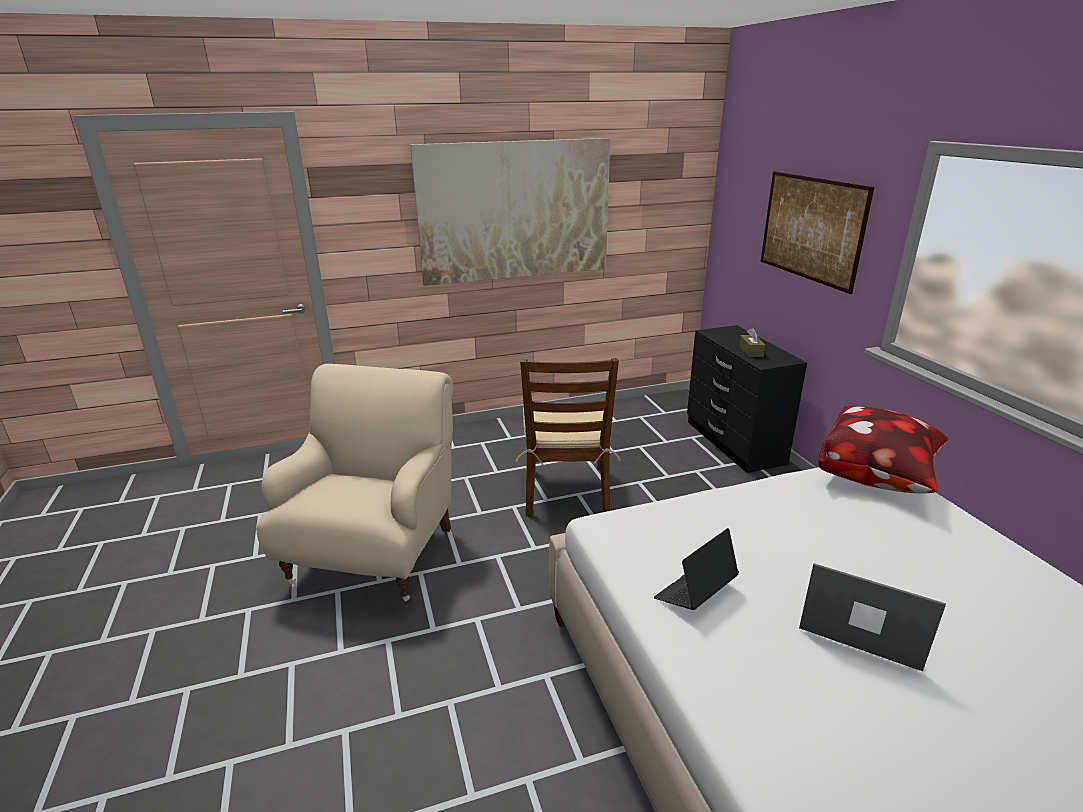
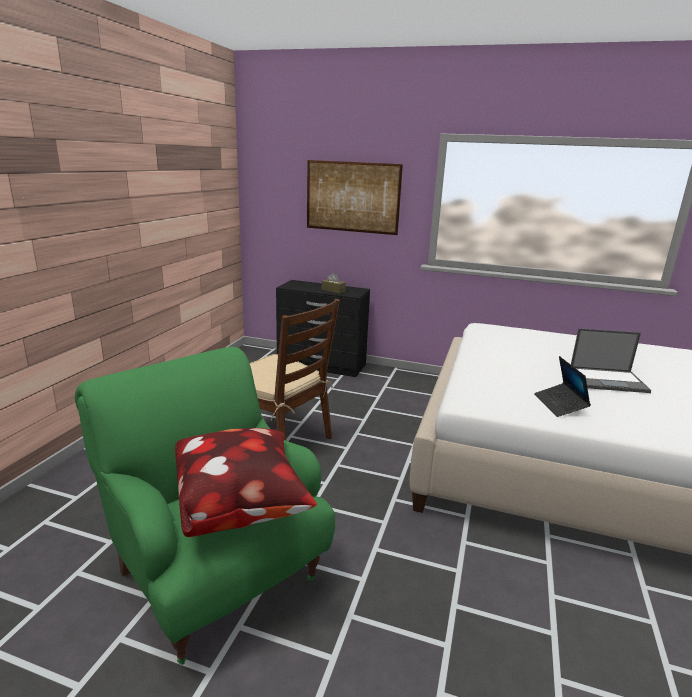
camera: 55 degrees left, 5 degrees down
(376, 553) = (216, 574): beige armchair -> green armchair
(515, 211) = (122, 196): picture -> none
(861, 620) = (608, 380): laptop -> laptop turned 150 degrees counterclockwise
(877, 477) = (493, 329): pillow -> pillow (241, 507)

